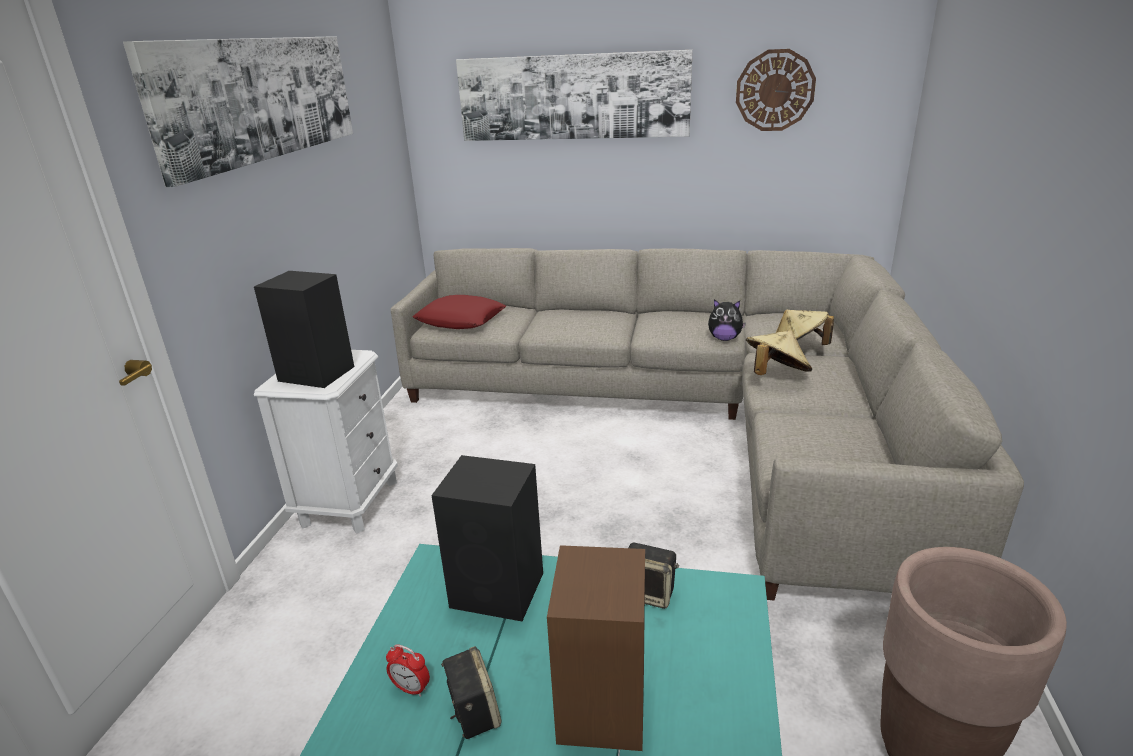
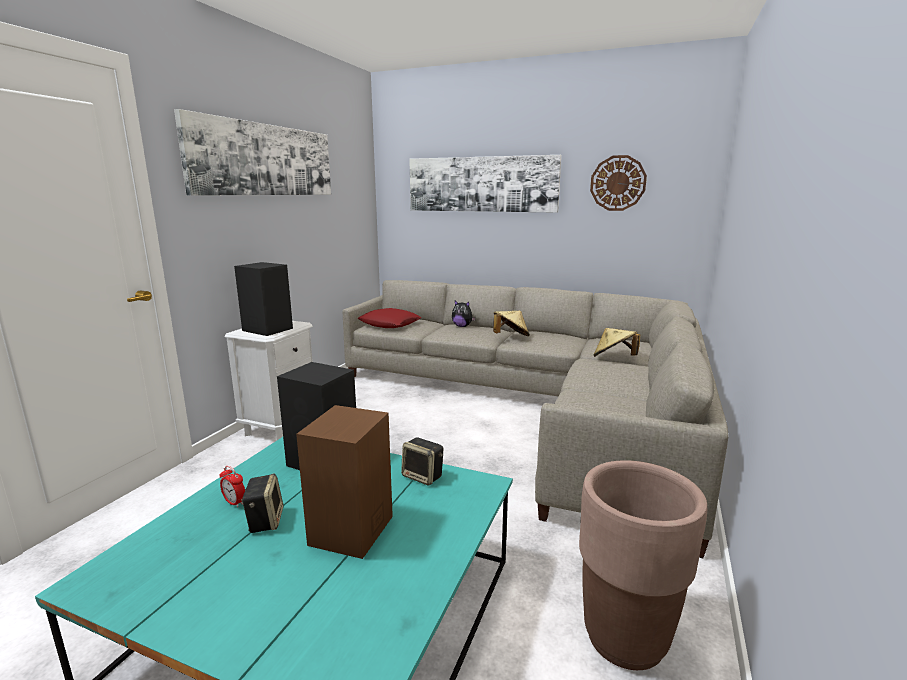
camera: 10 degrees right, 10 degrees down
(724, 338) = (564, 348): plush toy -> plush toy (462, 326)
(775, 374) = (587, 369): beige hat -> beige hat (510, 337)

